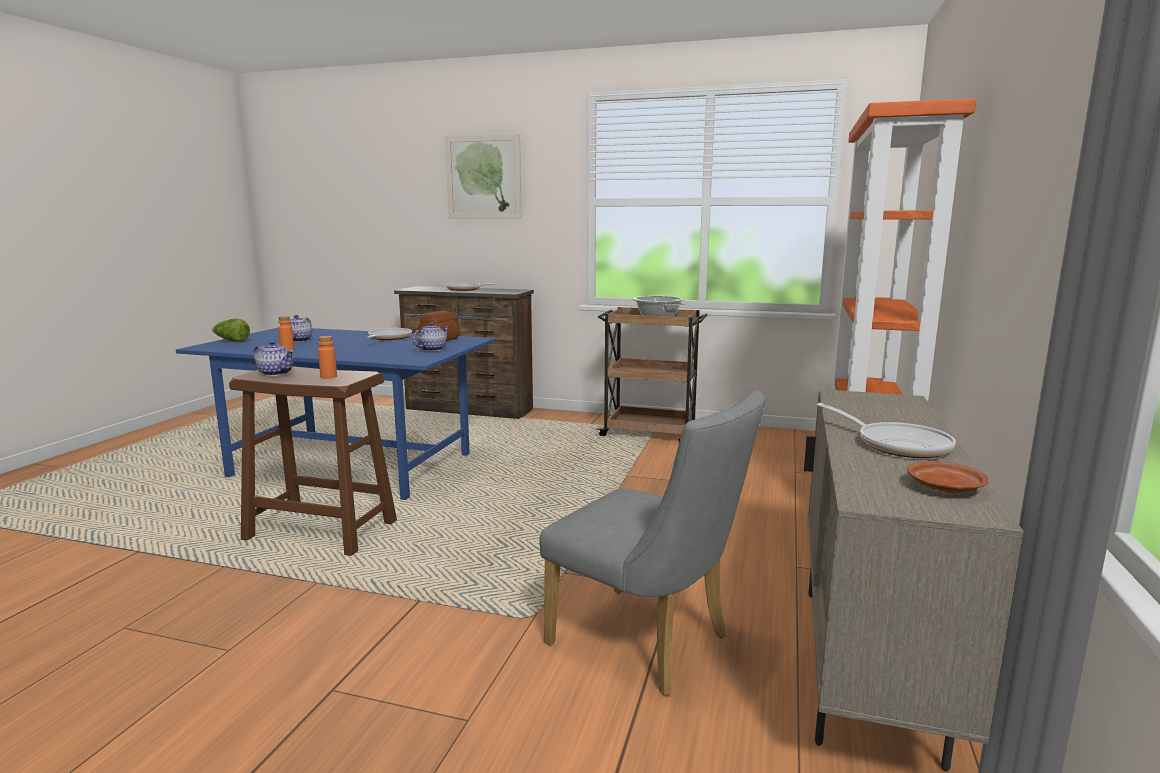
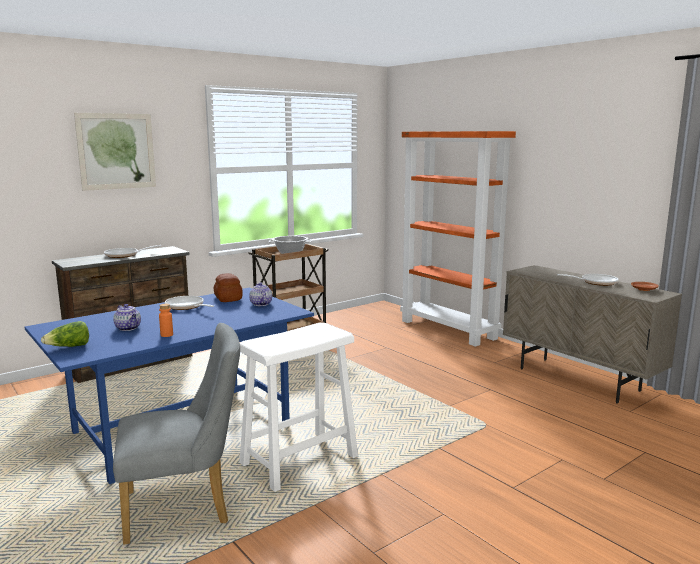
camera: 55 degrees left, 0 degrees up
(276, 373) = (276, 344): teapot -> none
(320, 530) = (298, 460): brown stool -> white stool
(328, 377) = (314, 334): orange bottle -> none
(649, 644) = (532, 408): grey chair -> grey chair (185, 507)

